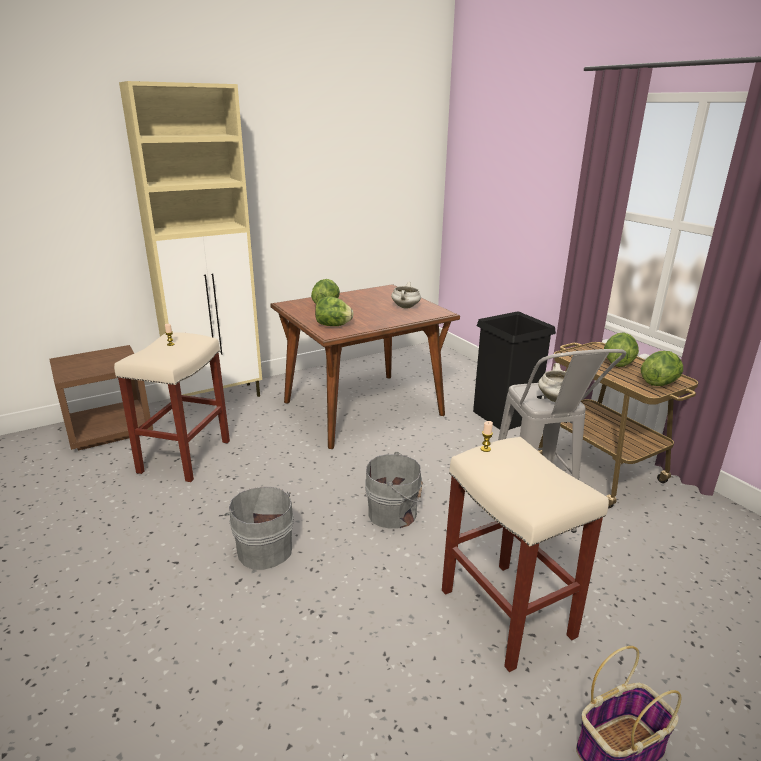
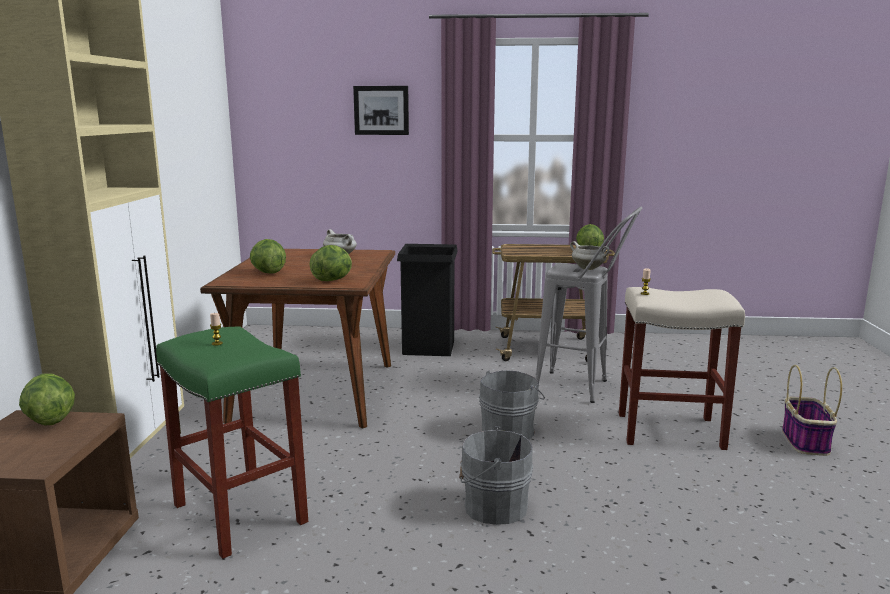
camera: 55 degrees left, 10 degrees down
(185, 455) = (238, 513): beige stool -> green stool
(541, 171) = (381, 110): none -> picture
(617, 363) = (544, 250): lettuce -> lettuce (49, 420)

